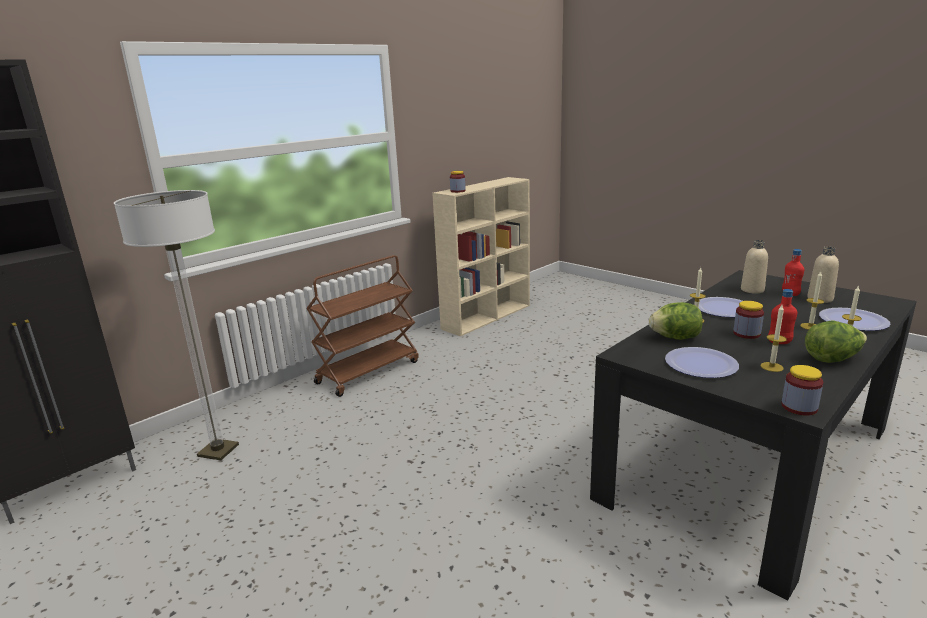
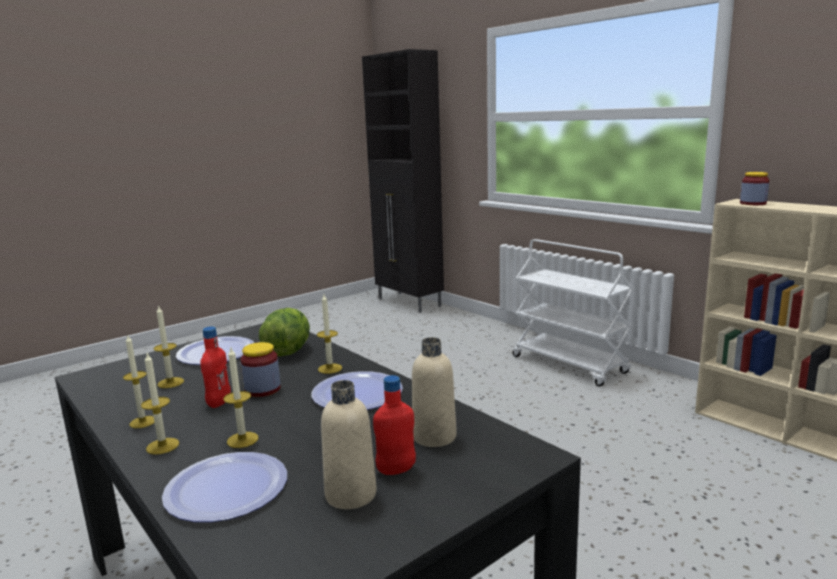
camera: 95 degrees right, 5 degrees down
(218, 451) = (435, 328): floor lamp -> none
(368, 371) = (570, 365): brown cart -> white cart
(799, 407) = (92, 375): jar -> none
(832, 359) = (143, 422): lettuce -> candle

